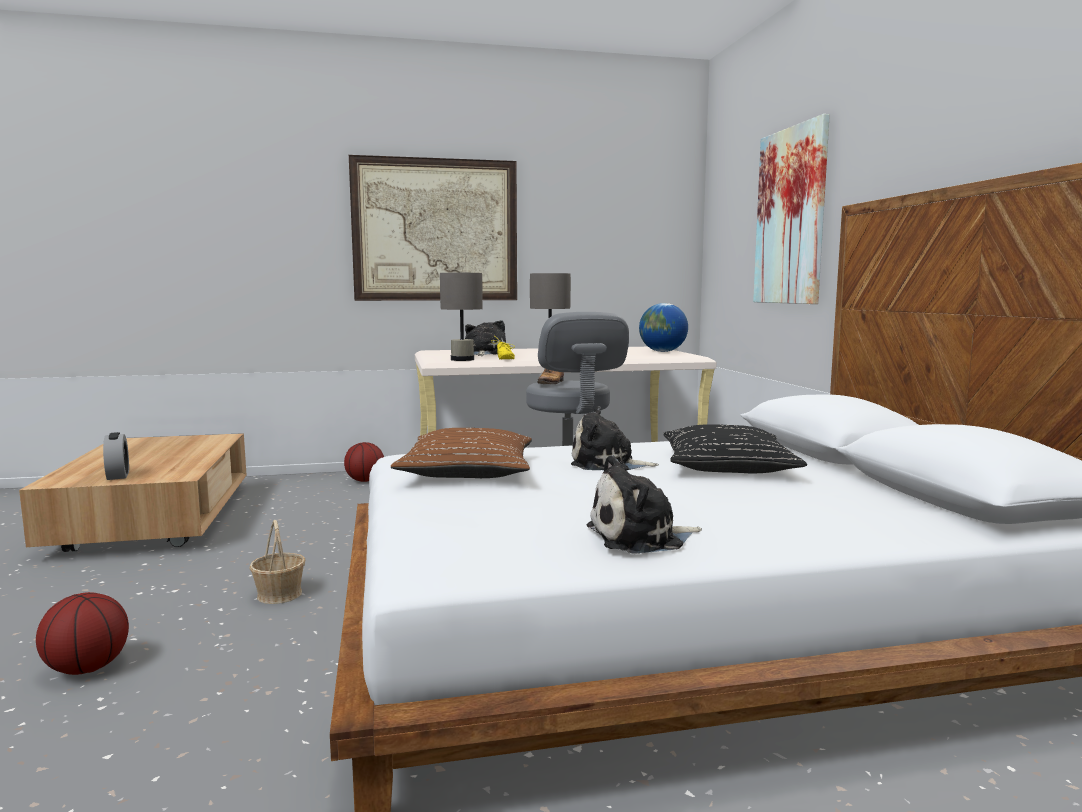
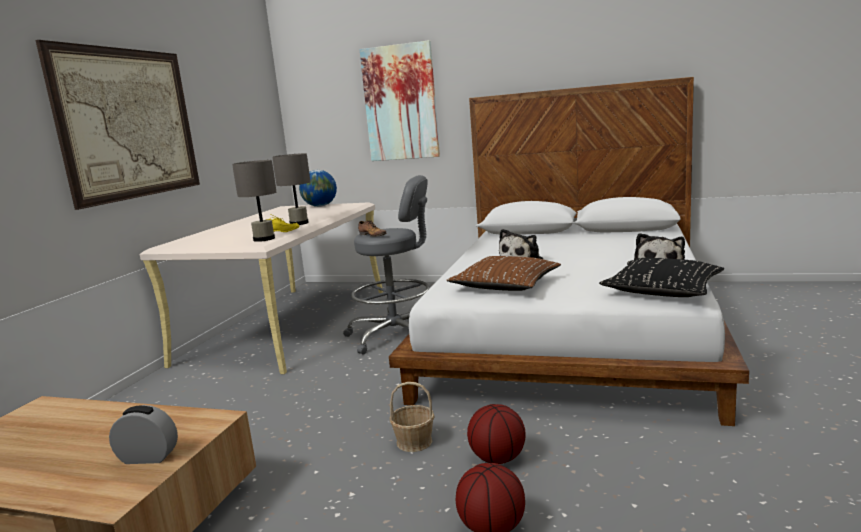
camera: 60 degrees left, 5 degrees up
(365, 480) = (158, 393): basketball -> basketball (498, 458)
(483, 353) = (229, 235): plush toy -> none
(727, 466) = (545, 245): black pillow -> black pillow (662, 290)

